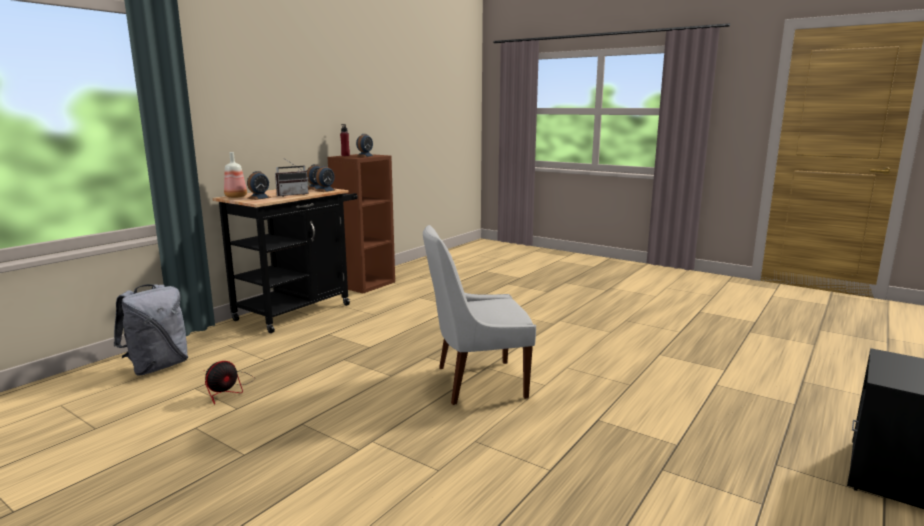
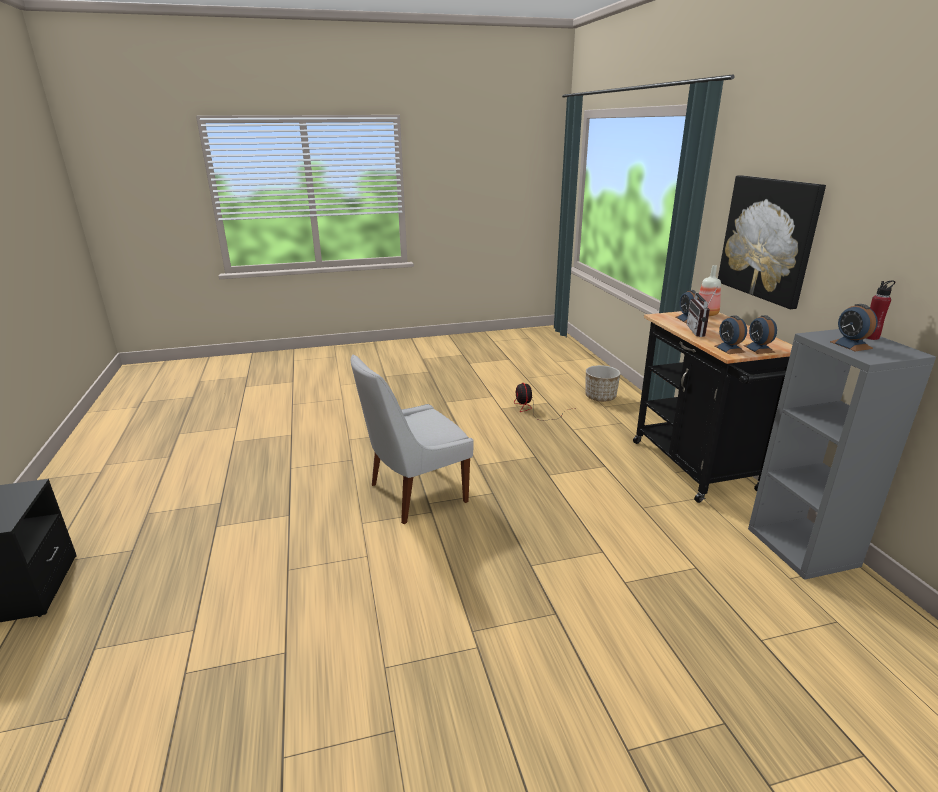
camera: 130 degrees right, 10 degrees up
(158, 367) = (600, 397): grey backpack -> planter
(246, 122) = (768, 239): none -> picture
(365, 284) = (803, 547): brown bookcase -> grey bookcase
(476, 382) = (414, 494): white chair -> white chair turned 150 degrees counterclockwise

